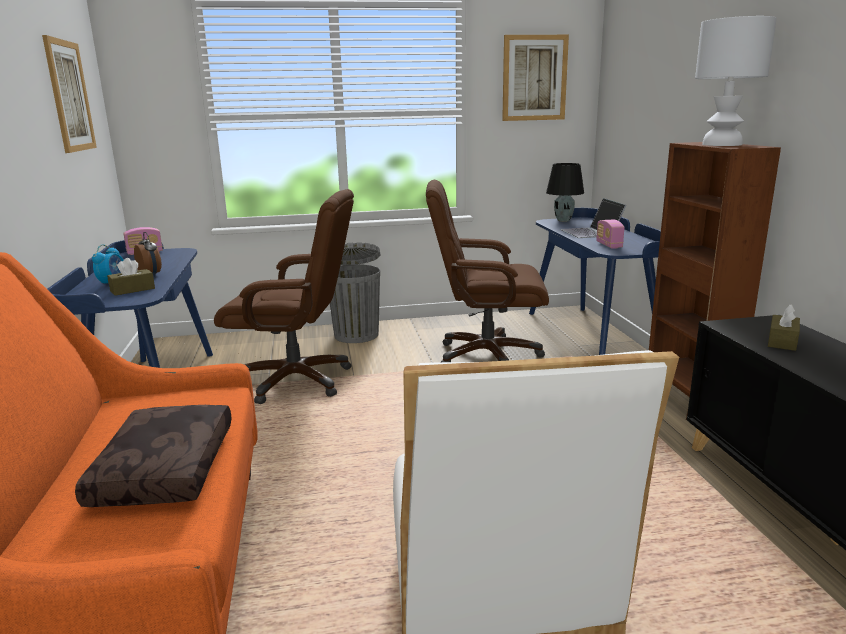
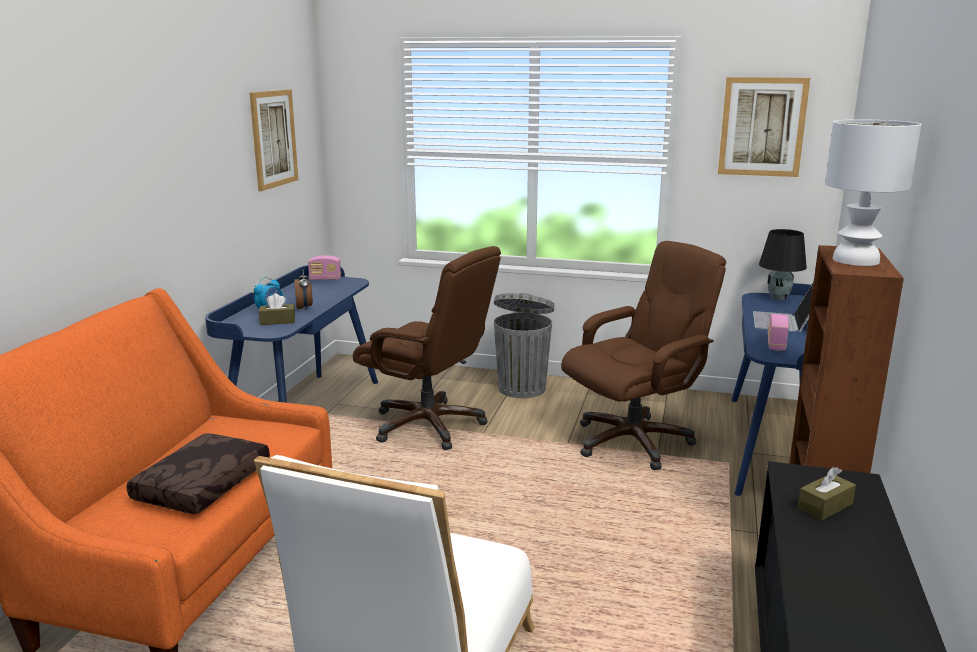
camera: 25 degrees right, 0 degrees up
(486, 356) = (633, 441): brown office chair -> brown office chair turned 120 degrees clockwise

